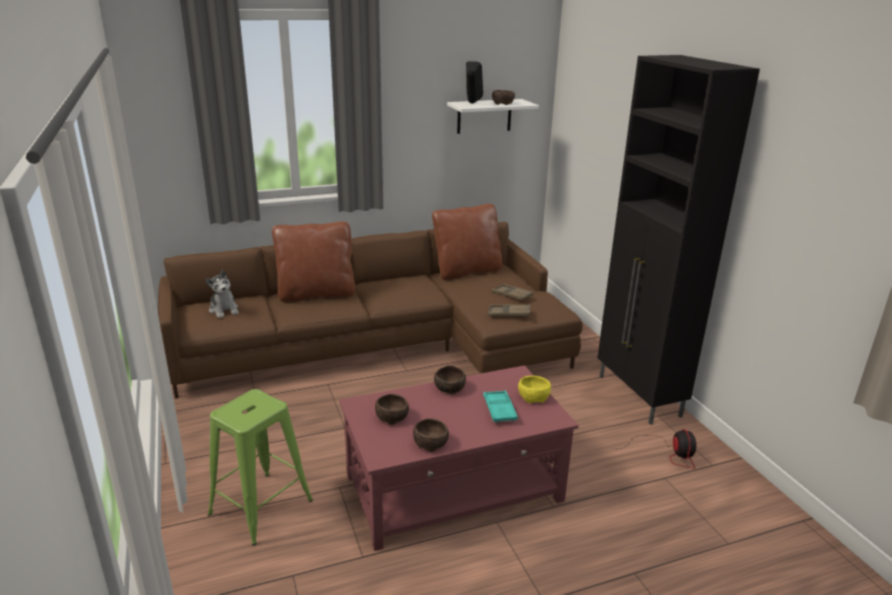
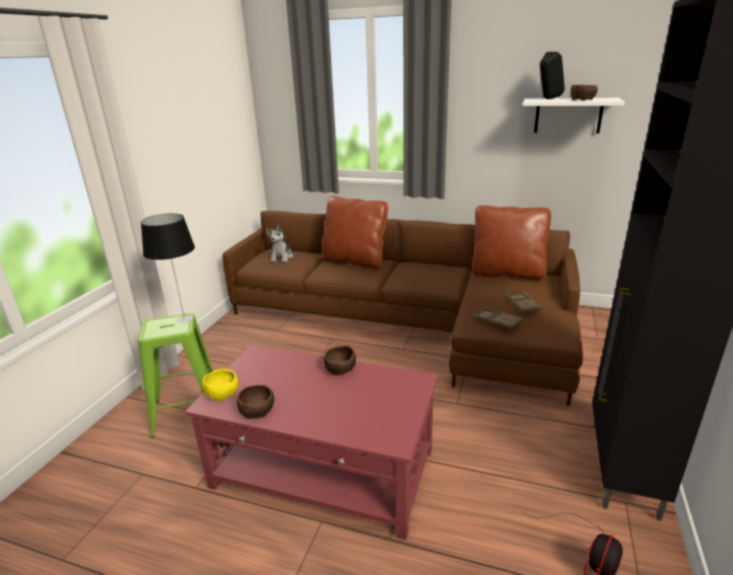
camera: 40 degrees right, 0 degrees up
(257, 396) = (184, 319): none -> table lamp
(392, 416) = (264, 374): brown bowl -> none
(499, 409) = (354, 407): turquoise tray -> none
(533, 397) = (403, 408): yellow bowl -> yellow bowl (222, 392)

